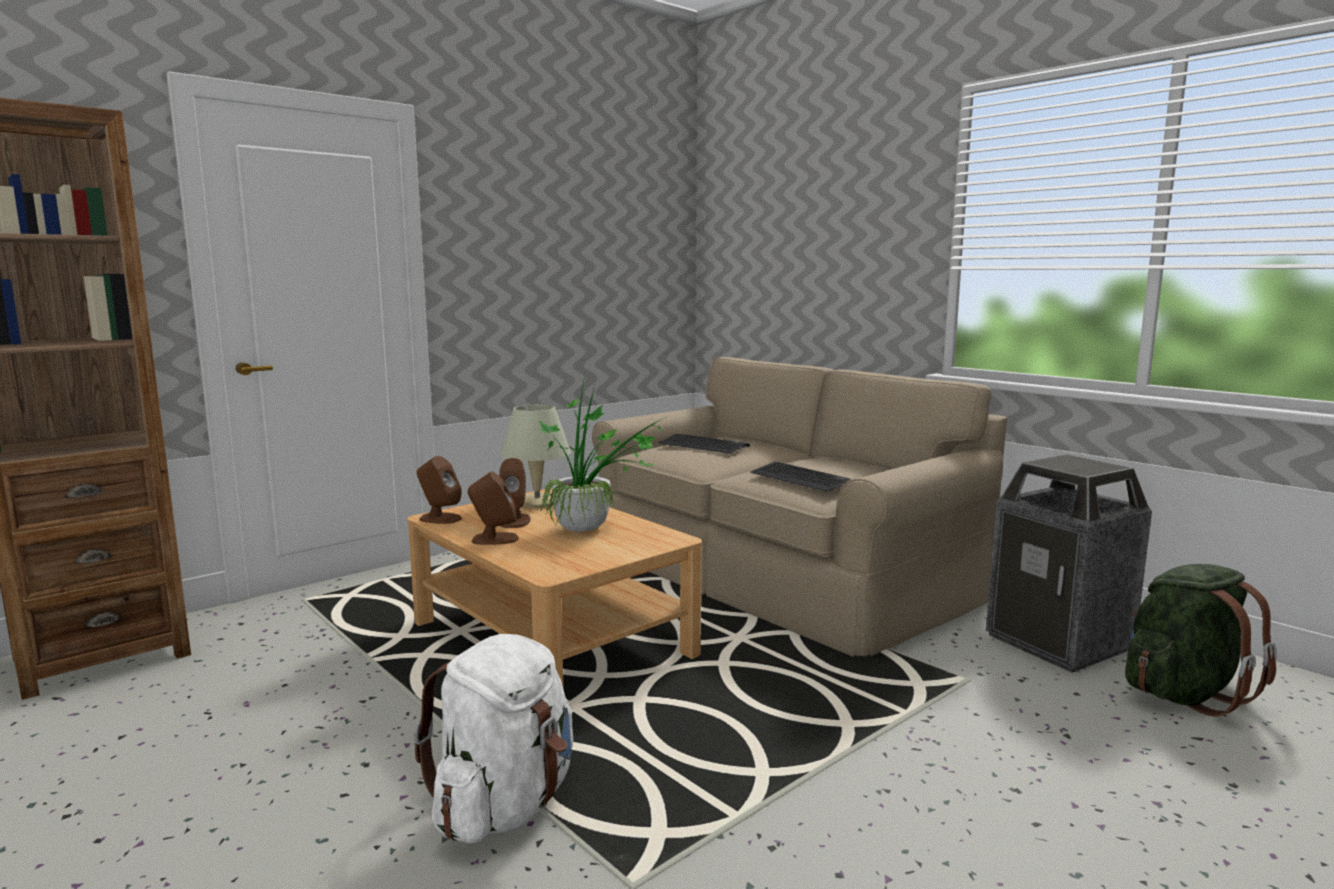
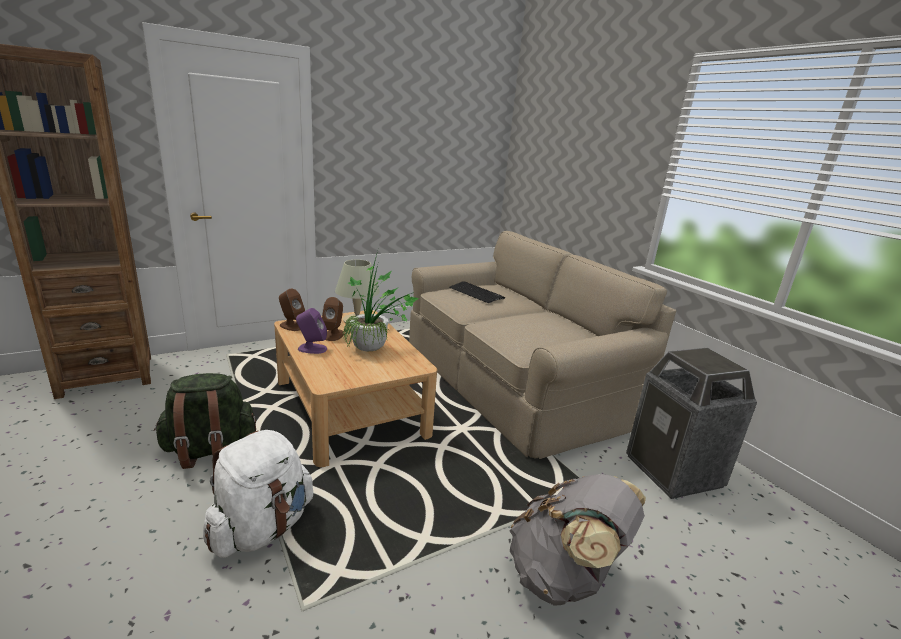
camera: 10 degrees right, 10 degrees up
(494, 539) = (312, 348): brown speaker -> purple speaker
(801, 478) = (520, 333): keyboard -> none
(983, 781) = (564, 577): none -> grey backpack
(1183, 693) = (743, 533): green backpack -> green backpack (209, 450)

